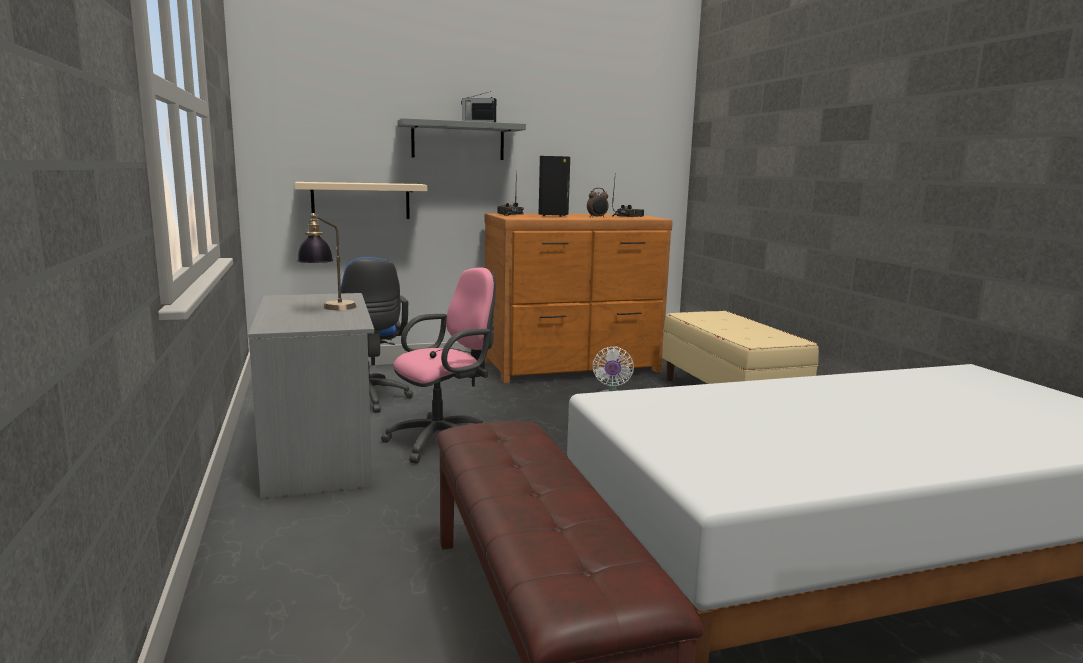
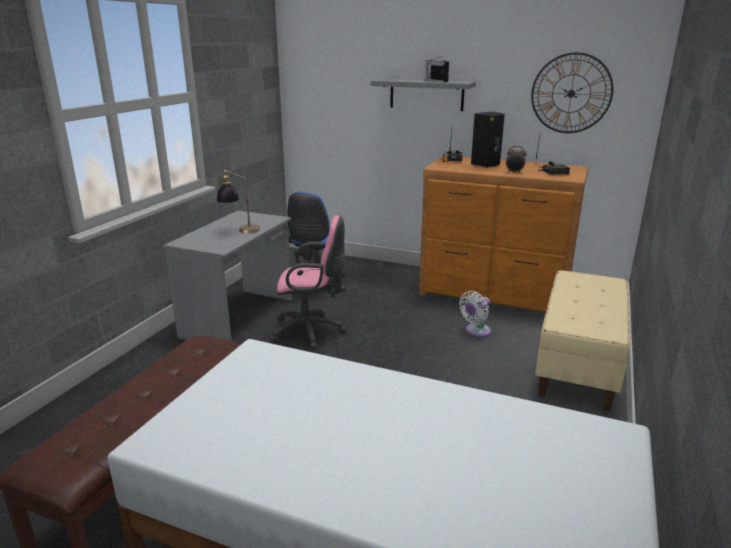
camera: 40 degrees right, 10 degrees up
(361, 200) = (354, 139): beige shelf -> none
(613, 139) = (571, 93): none -> wall clock

